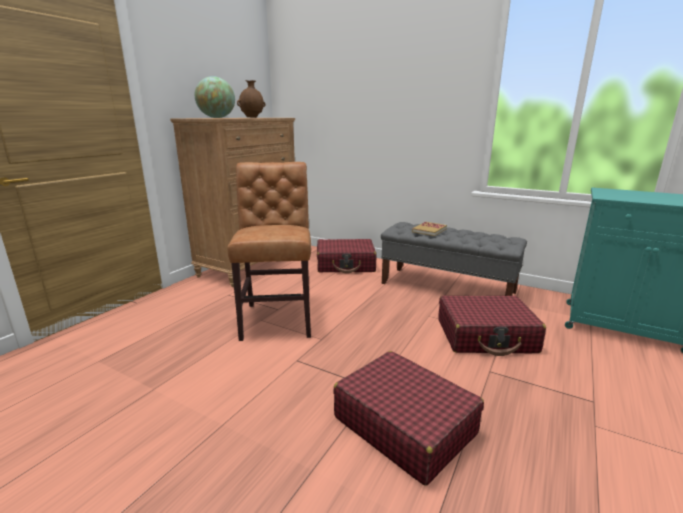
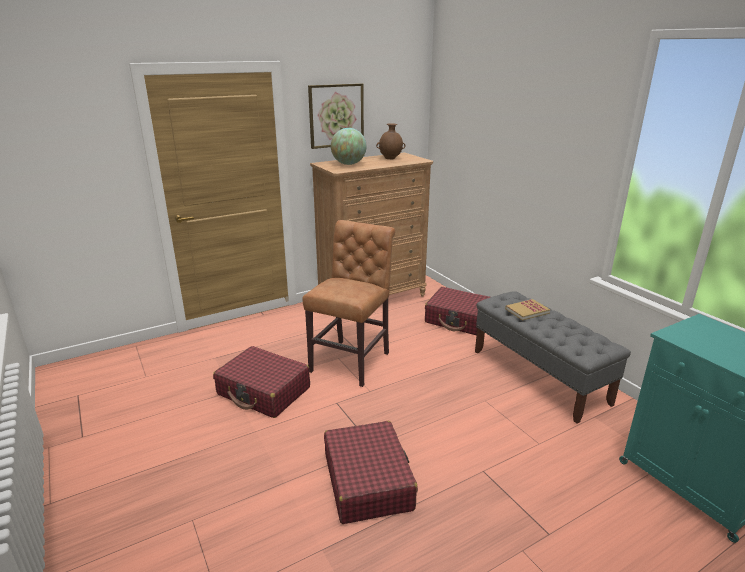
camera: 30 degrees right, 5 degrees up
(190, 68) = (336, 115): none -> picture
(486, 336) = (519, 439): red suitcase -> red suitcase (264, 391)

